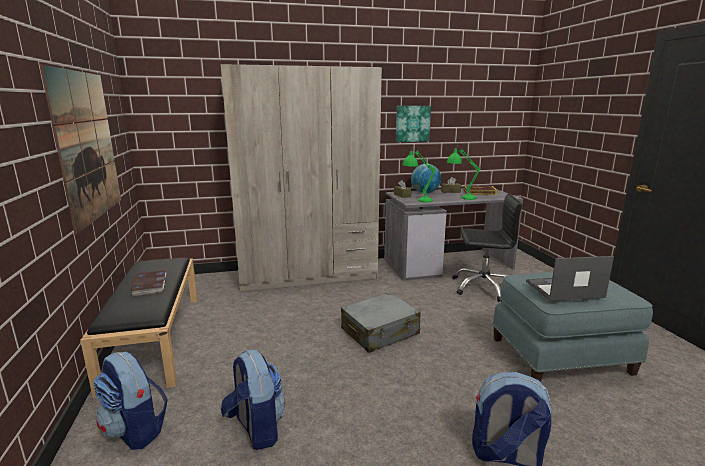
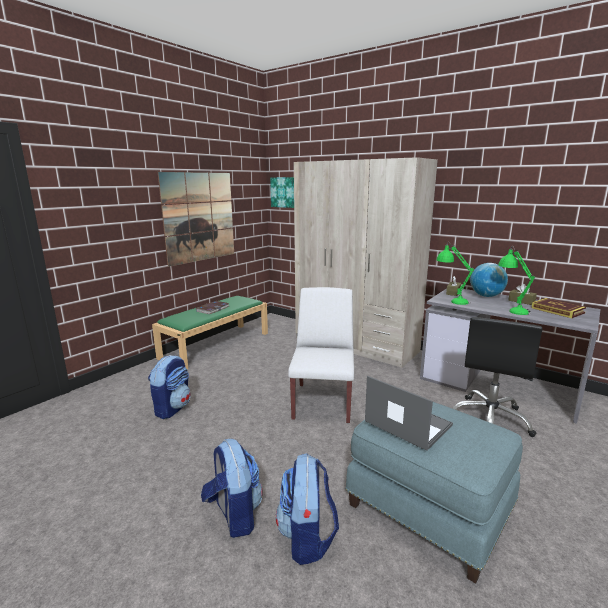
camera: 50 degrees right, 0 degrees up
(136, 430) = (144, 380): backpack -> backpack (307, 537)
(155, 338) = (216, 345): black bench -> green bench
(380, 332) = (323, 402): grey suitcase -> white chair
(412, 123) = (489, 216): picture -> picture (283, 192)
(483, 287) = (490, 419): black office chair -> black office chair turned 60 degrees clockwise

